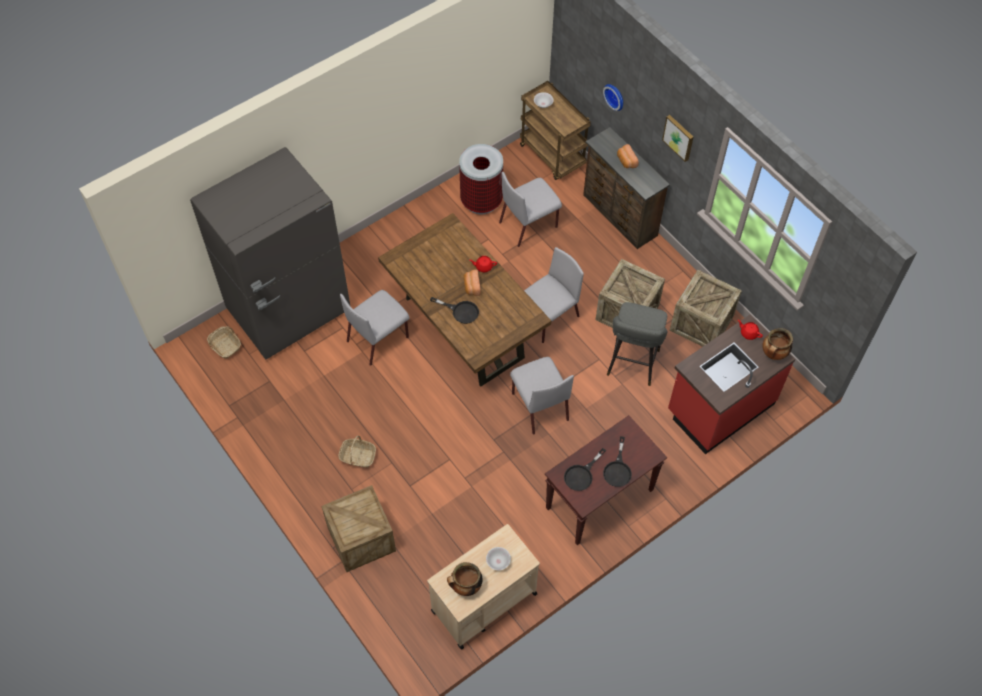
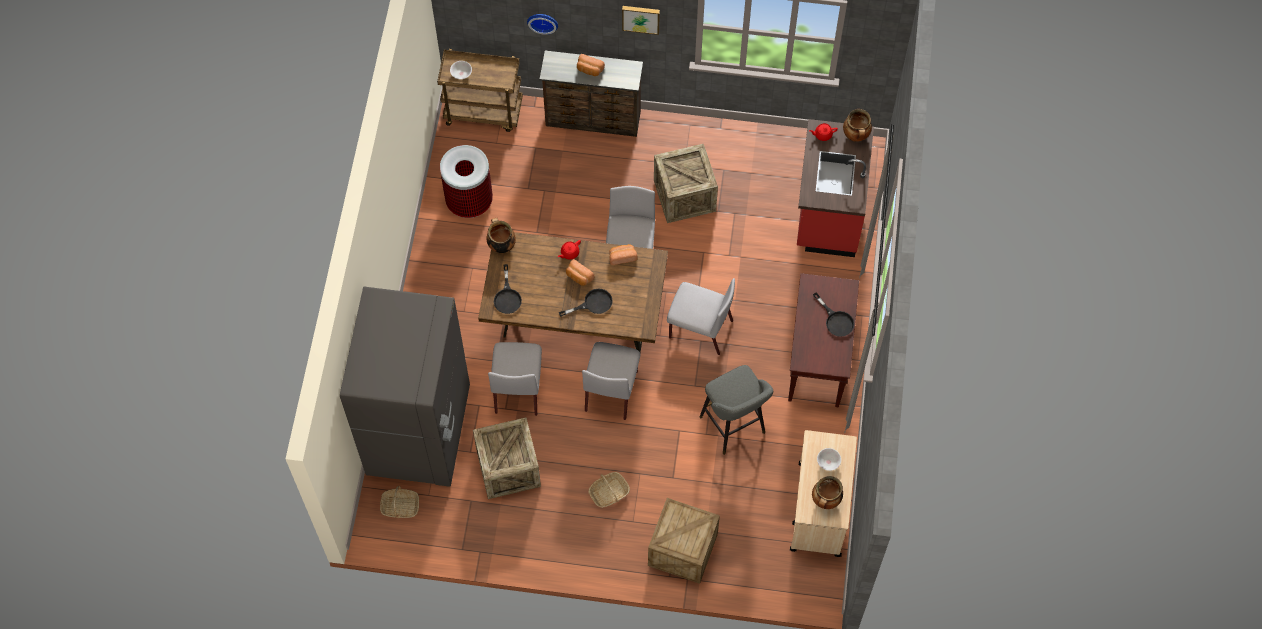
camera: 45 degrees left, 5 degrees up
(445, 225) = (501, 245): none -> cooking pot
(515, 298) = (622, 257): none -> bread
(529, 224) = (530, 188): grey chair -> grey chair (611, 390)
(581, 475) = (816, 347): black frying pan -> black frying pan (507, 297)
(632, 365) = (733, 235): grey stool -> grey stool (734, 428)
(701, 323) = (747, 156): crate -> crate (508, 468)

